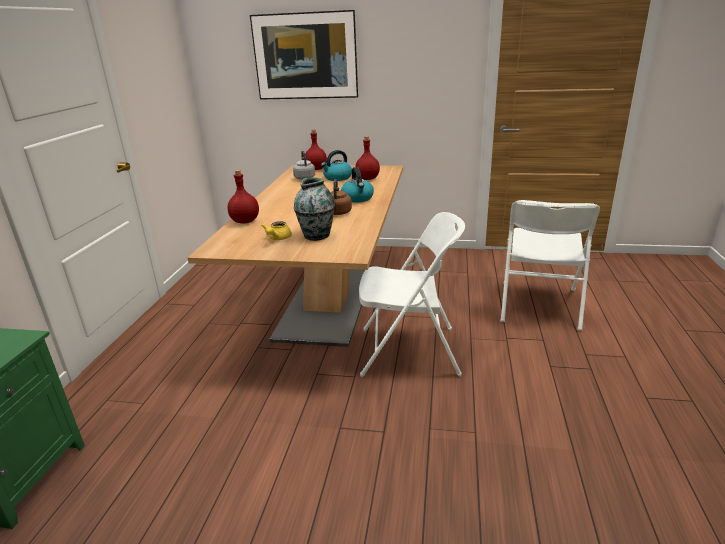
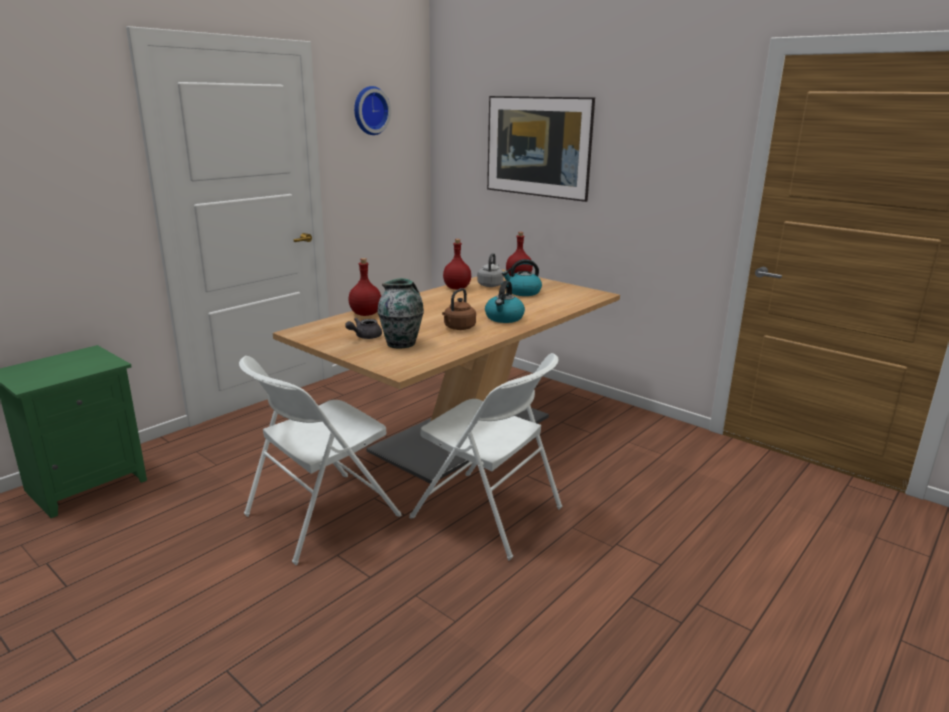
camera: 30 degrees right, 5 degrees down
(143, 34) = (369, 110): none -> wall clock
(277, 238) = (364, 337): yellow teapot -> grey teapot
(368, 179) = (553, 300): red bottle -> red bottle (457, 288)
(539, 305) = (709, 524): white chair -> white chair (322, 515)

